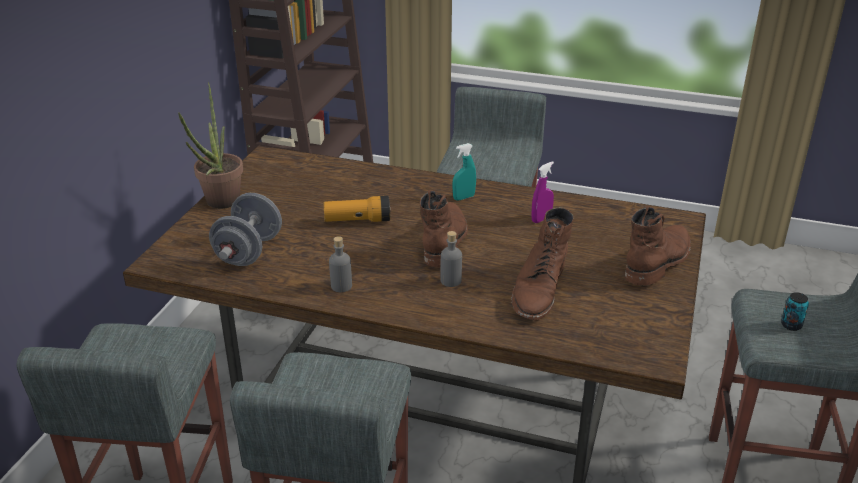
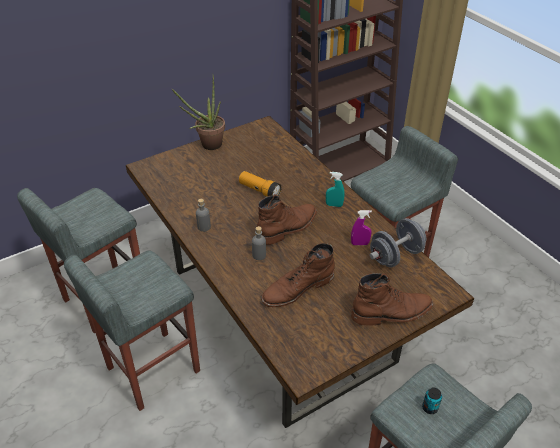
camera: 40 degrees right, 10 degrees up
(249, 251) = (188, 182): grey dumbbell -> grey dumbbell (395, 255)

